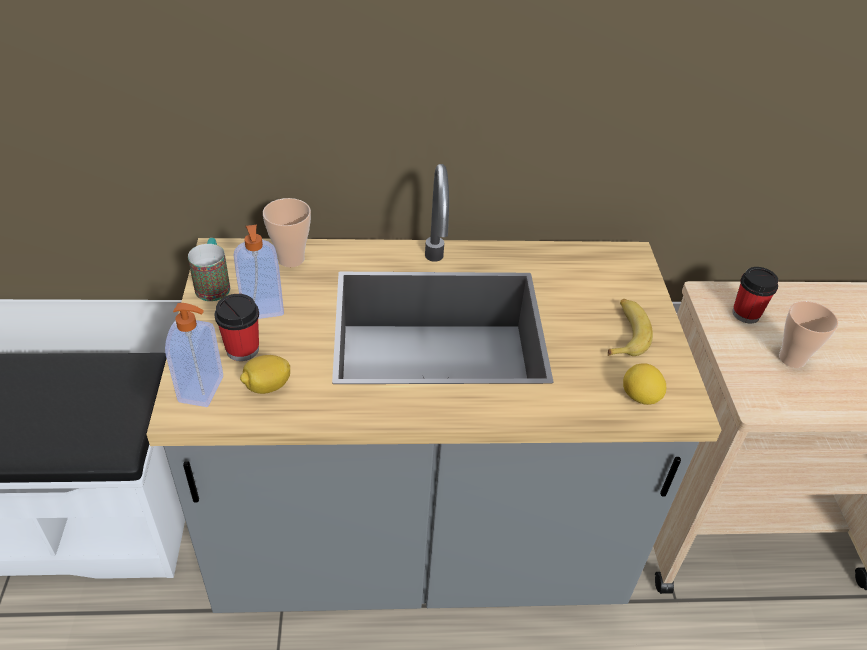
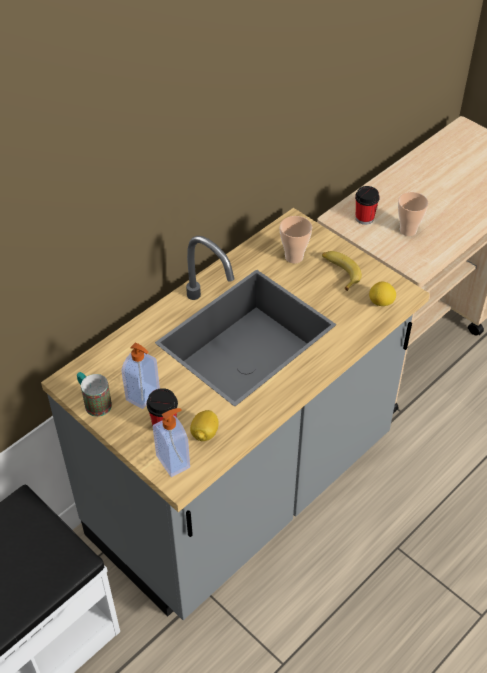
camera: 40 degrees left, 5 degrees up
(291, 259) = (117, 354): cup -> cup (294, 257)

